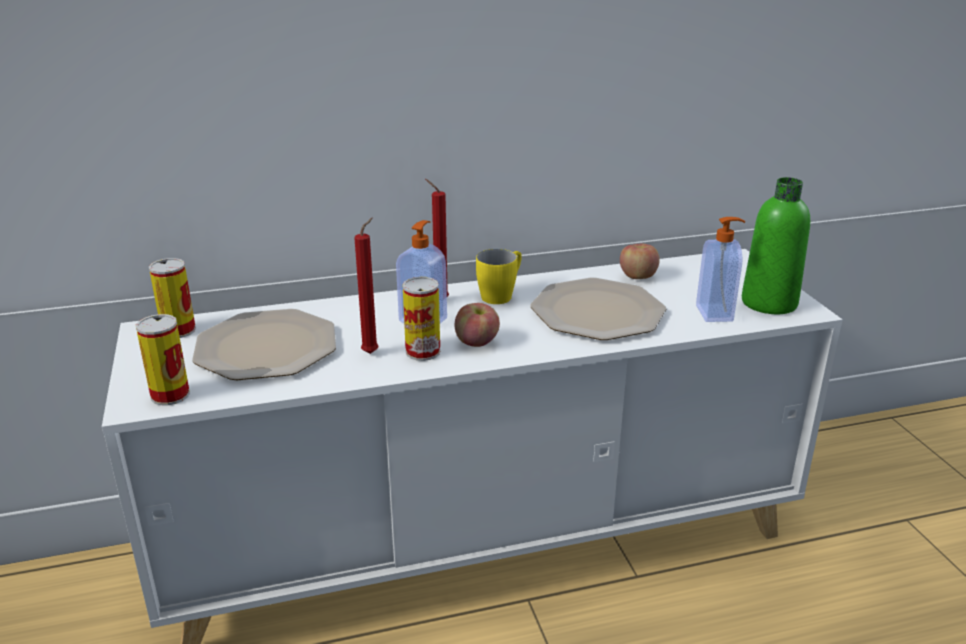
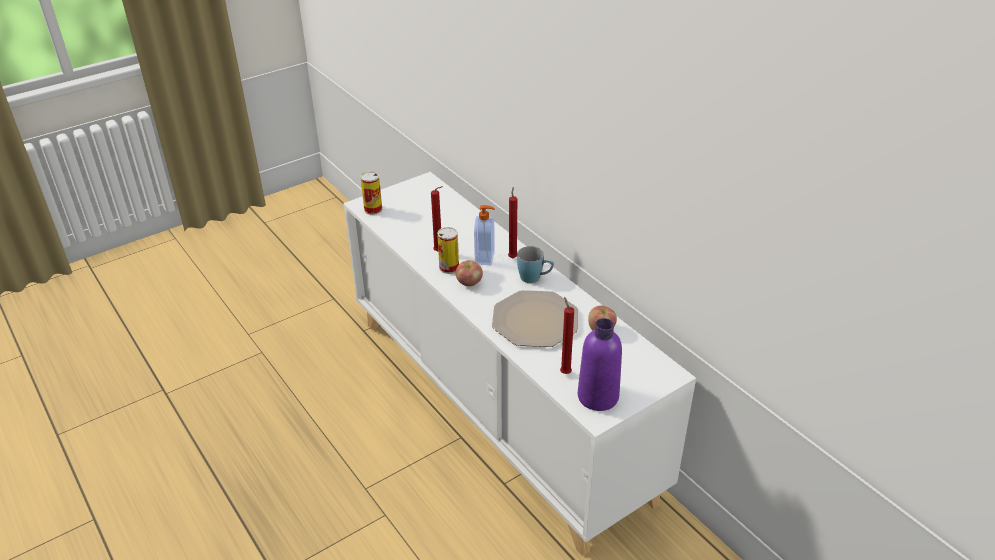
camera: 70 degrees right, 10 degrees up
(178, 330) = (430, 189): can -> none
(267, 346) = (429, 219): plate -> none
(501, 294) = (535, 278): yellow mug -> blue mug
(715, 313) = (564, 372): soap dispenser -> red candle
(769, 303) = (598, 397): green bottle -> purple bottle

